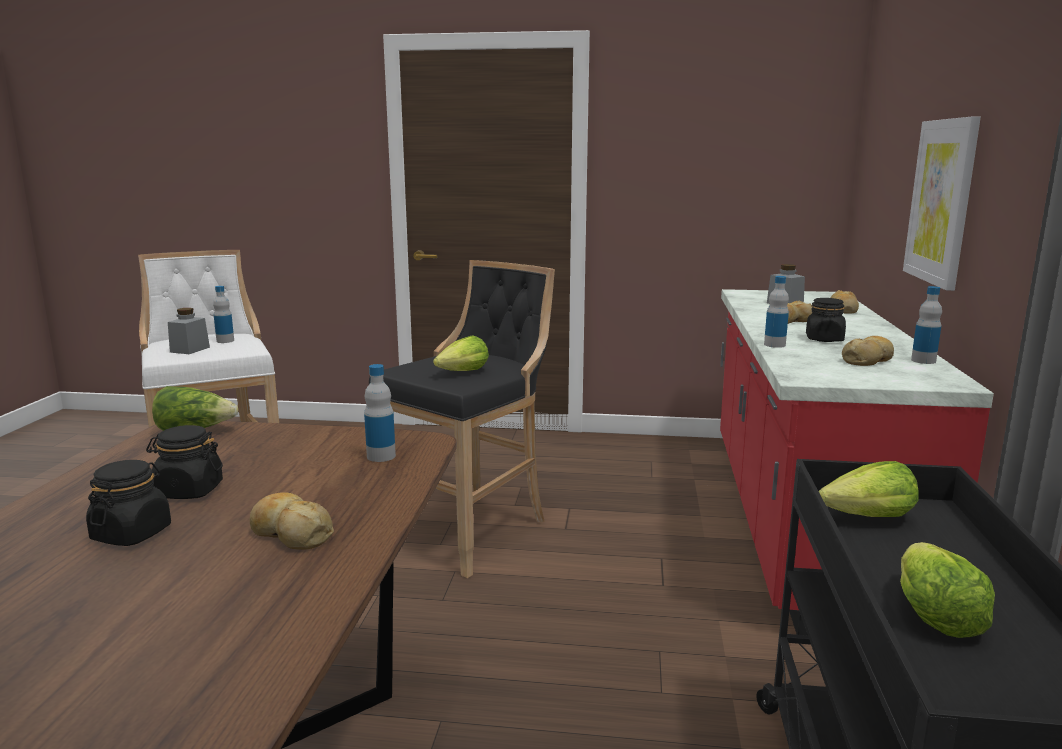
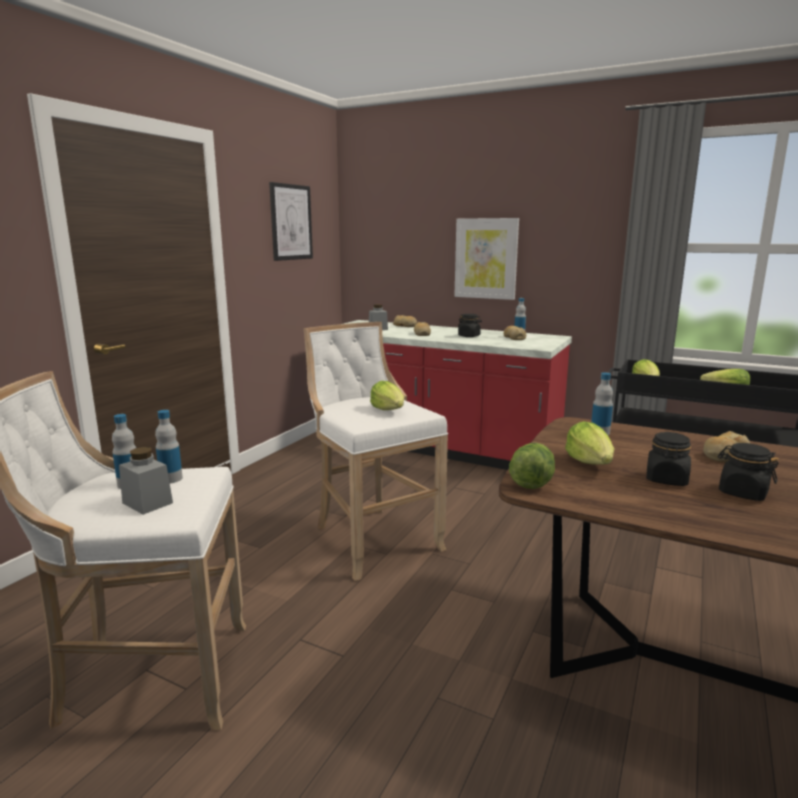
camera: 70 degrees left, 0 degrees up
(251, 453) = (590, 463): none -> lettuce
(471, 529) = (372, 538): black stool -> white stool
(726, 135) = (291, 222): none -> picture
(774, 345) = (474, 342): bottle -> bottle (171, 479)

